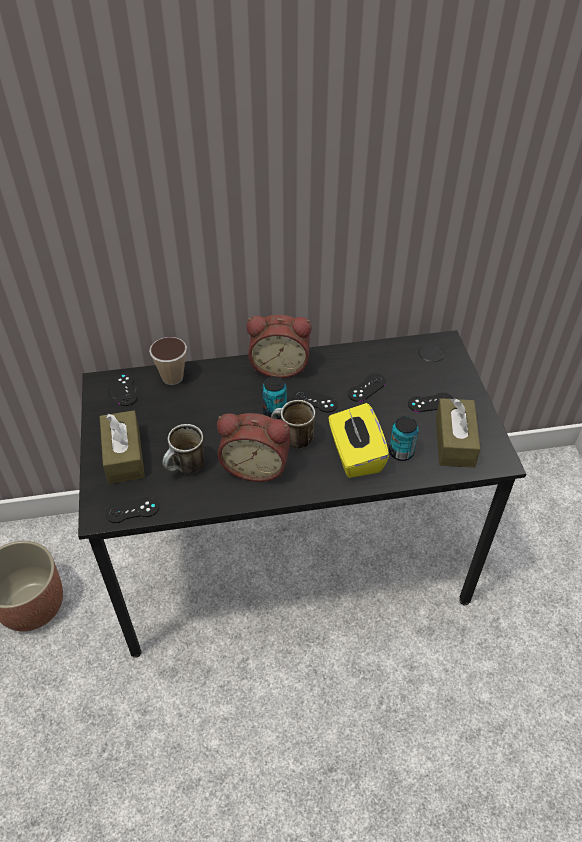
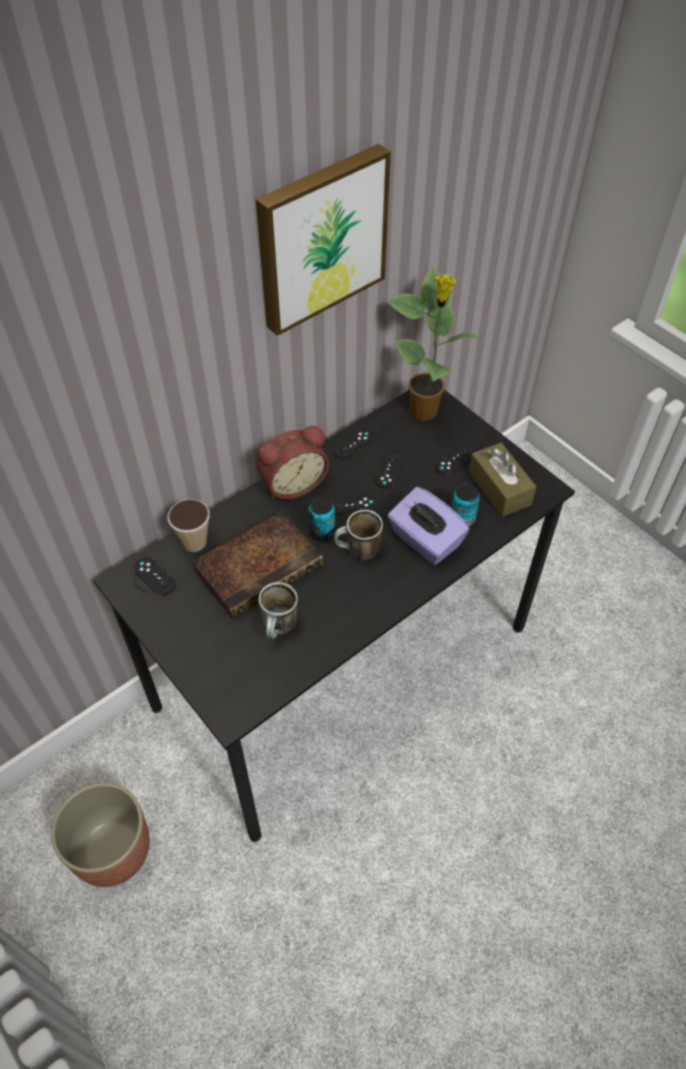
camera: 30 degrees left, 5 degrees up
(124, 455) = (208, 645): brown tissue box -> none
(132, 510) = (259, 695): black game controller -> black game controller (353, 444)
(207, 416) = (260, 566): none -> book
(256, 465) = (344, 593): alarm clock -> none
(348, 144) = (320, 238): none -> picture
(355, 455) = (425, 541): yellow tissue box -> purple tissue box
(432, 355) = (425, 412): none -> potted plant

